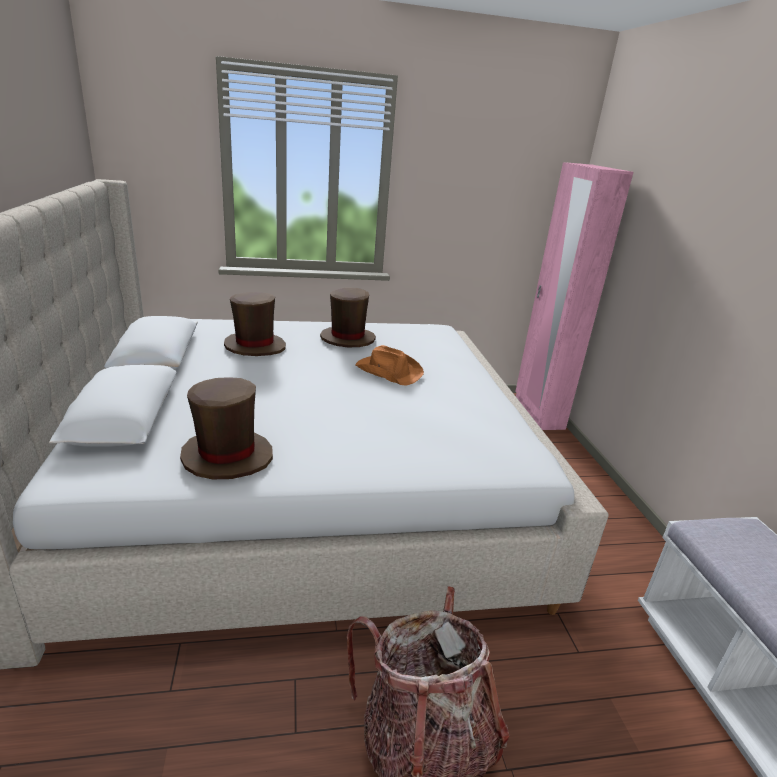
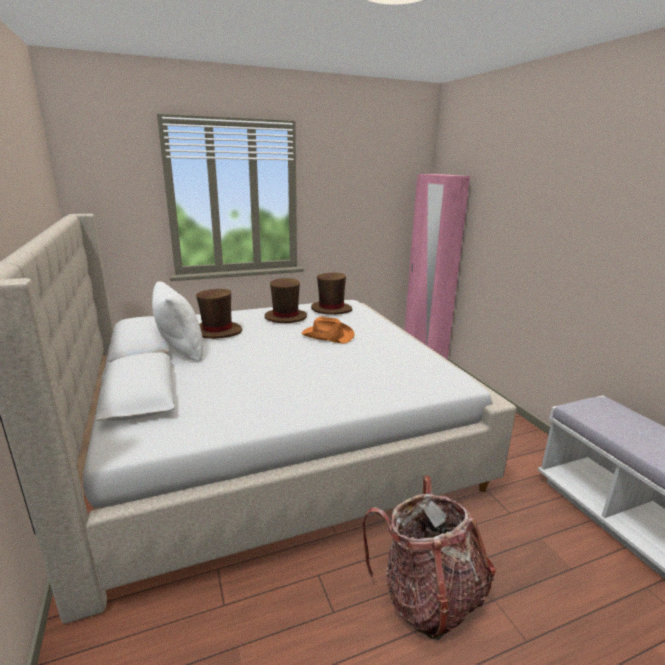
camera: 10 degrees left, 5 degrees down
(198, 366) = (180, 351): none -> white pillow
(227, 456) = (239, 410): brown hat -> brown hat (331, 309)

